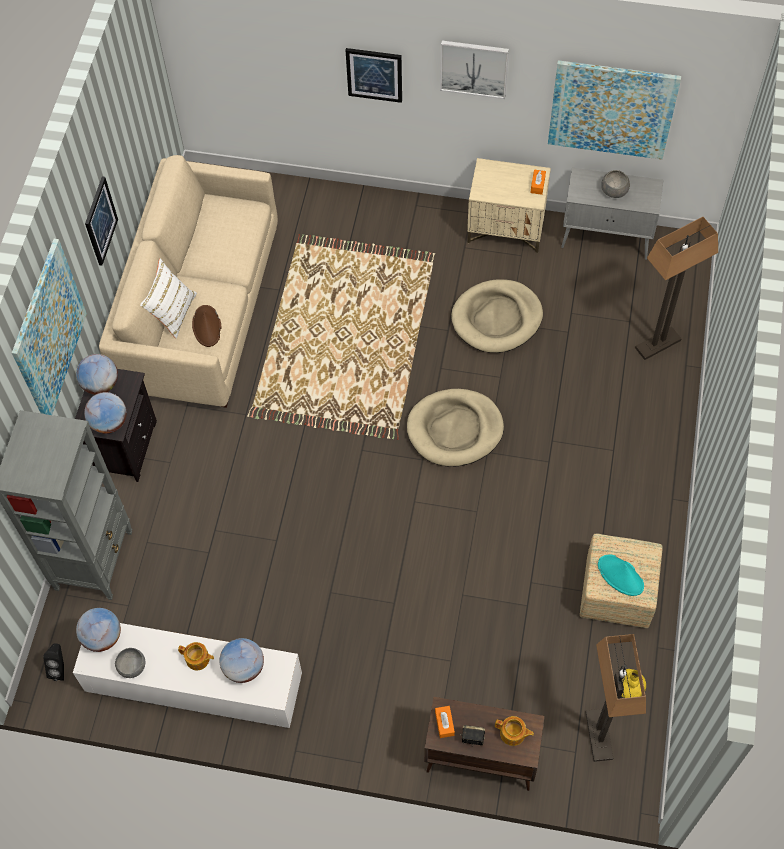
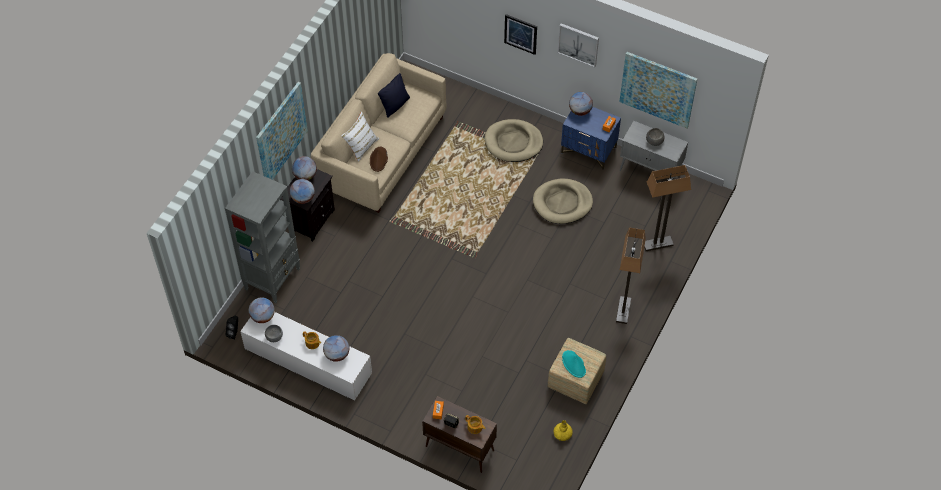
camera: 15 degrees right, 5 degrees down
(100, 221) = (331, 80): picture -> none
(204, 234) = (395, 105): none -> black pillow
(455, 429) = (512, 261): beige dog bed -> beige dog bed (513, 142)
(487, 173) = (580, 111): none -> globe
(506, 228) = (589, 150): beige nightstand -> blue nightstand
(598, 735) = (533, 455): floor lamp -> floor lamp (623, 310)

